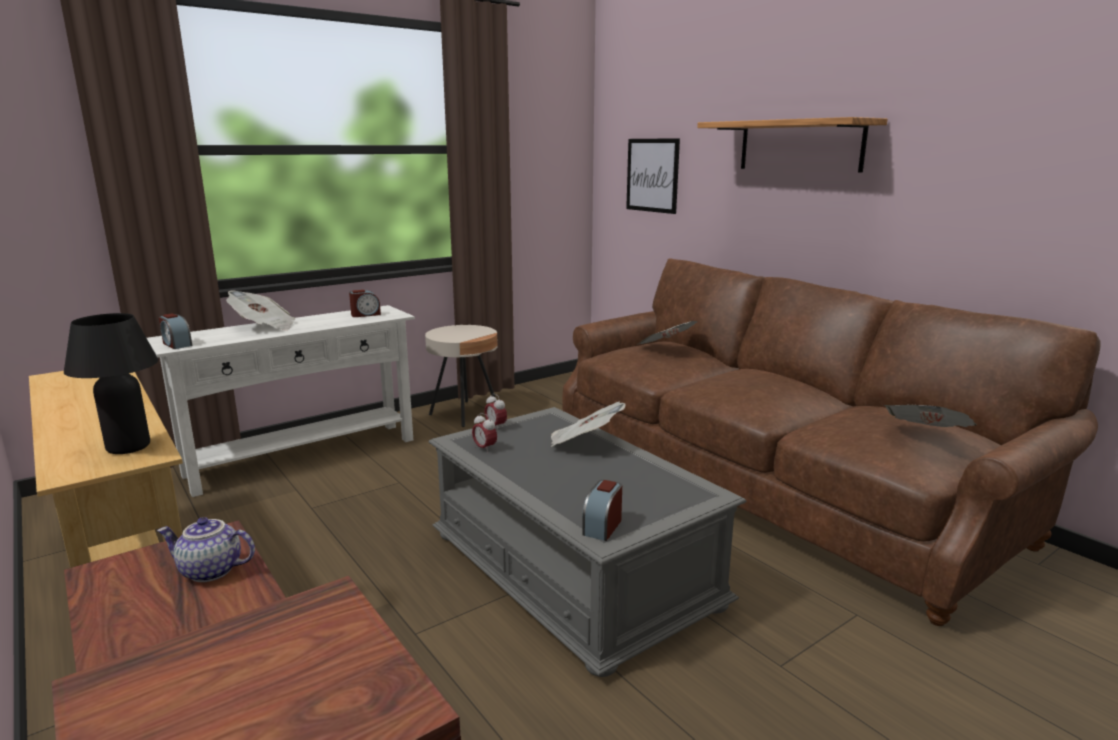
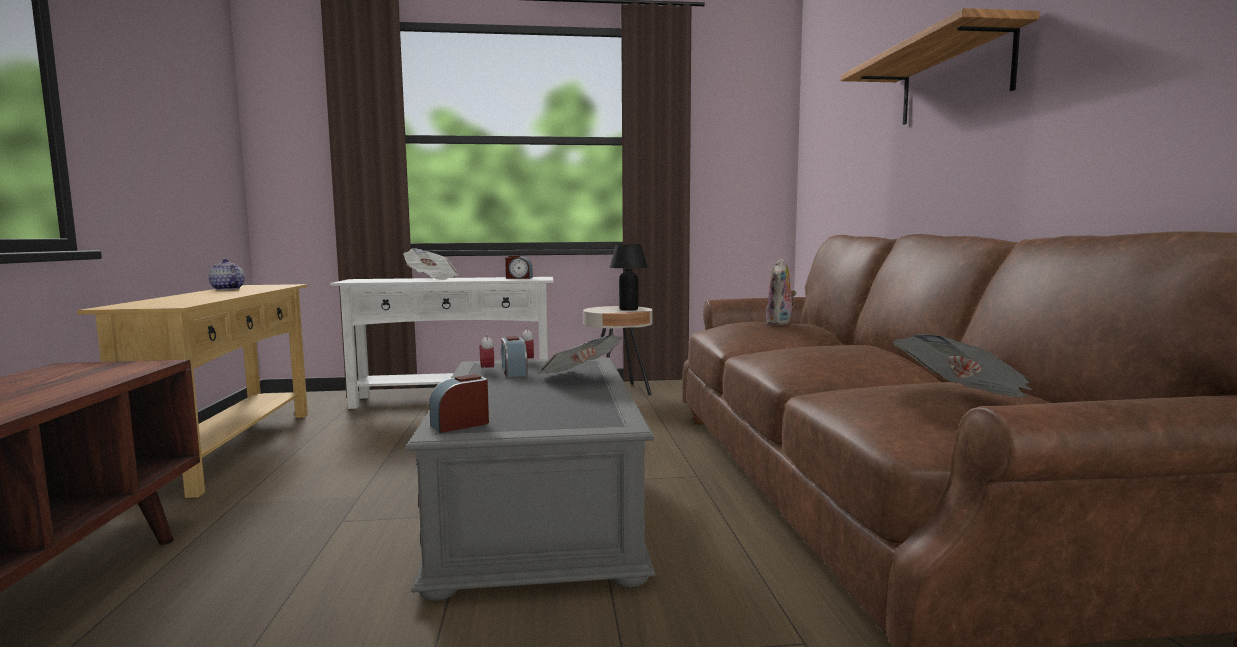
camera: 30 degrees right, 10 degrees down
(128, 447) = (176, 303): black table lamp -> black table lamp (628, 309)
(176, 344) = (354, 281): alarm clock -> alarm clock (514, 372)
(209, 571) = (103, 374): teapot -> teapot (226, 289)
(652, 175) = (836, 156): picture -> none
(665, 348) = (780, 323): newspaper -> plush toy

